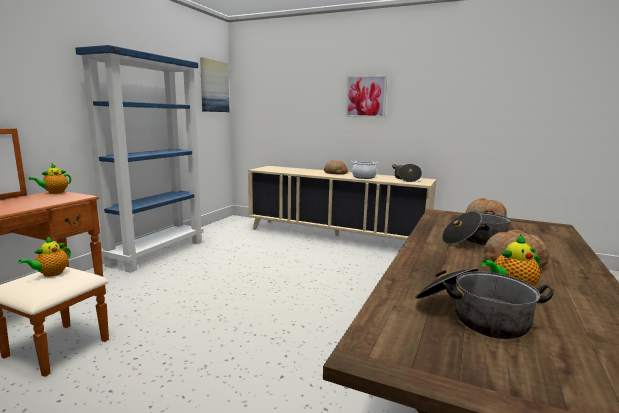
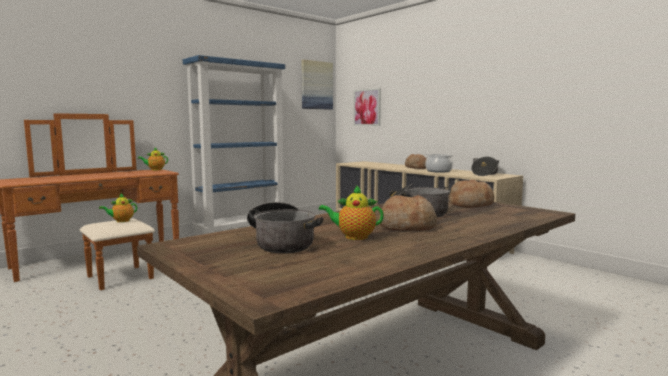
camera: 25 degrees right, 5 degrees down
(365, 96) = (451, 86): picture -> picture (367, 107)

